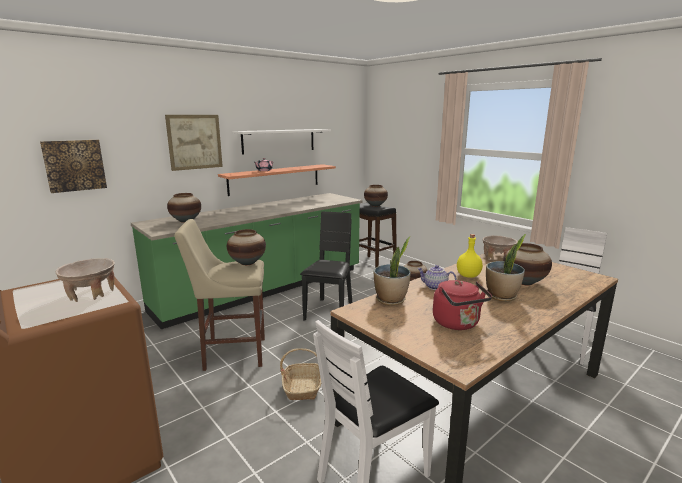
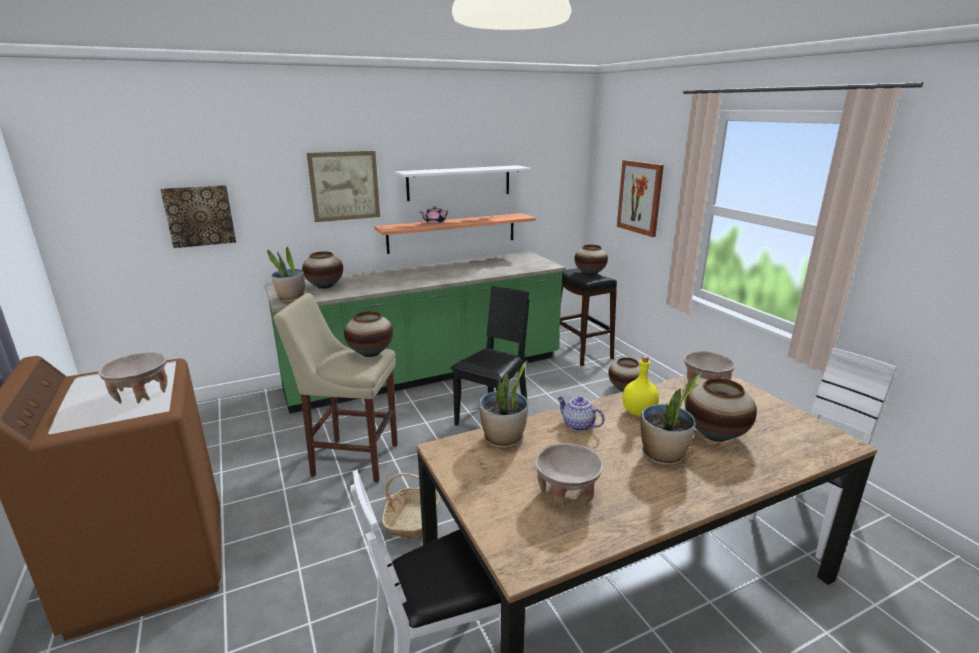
camera: 15 degrees right, 5 degrees up
(164, 230) = (291, 299): none -> potted plant
(407, 149) = (640, 197): none -> picture
(458, 324) = (567, 493): red kettle -> beige bowl

